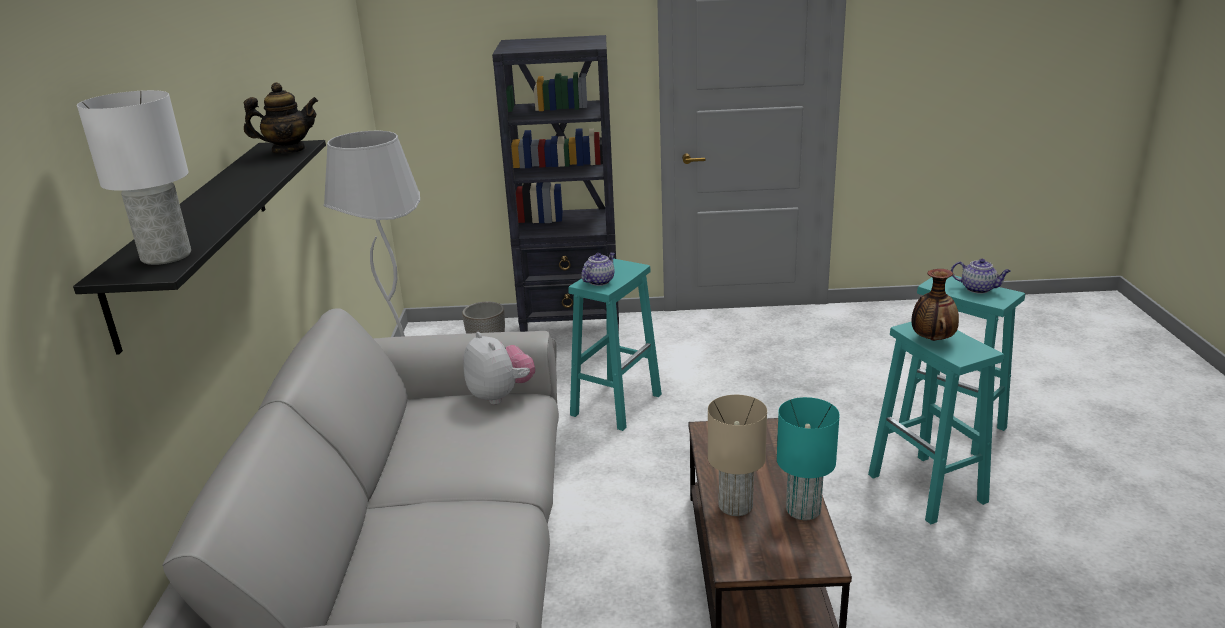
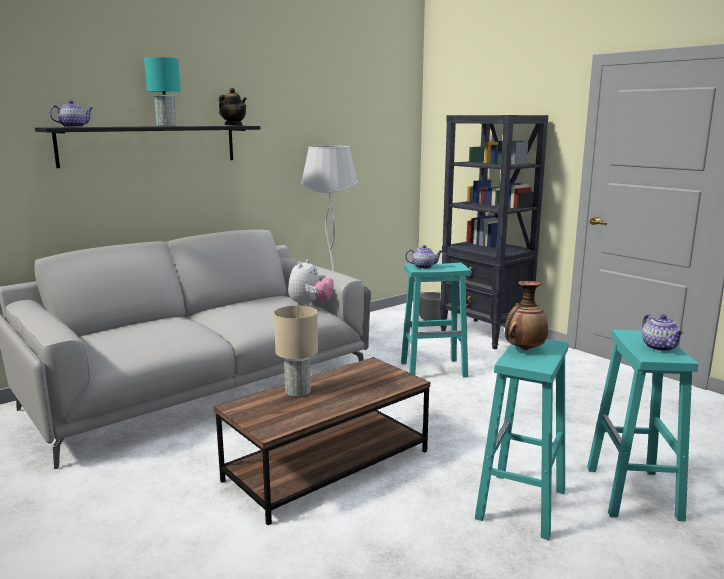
camera: 50 degrees right, 10 degrees down
(165, 256) = (74, 127): white table lamp -> teapot
(802, 510) = (319, 411): turquoise table lamp -> turquoise table lamp (166, 126)

